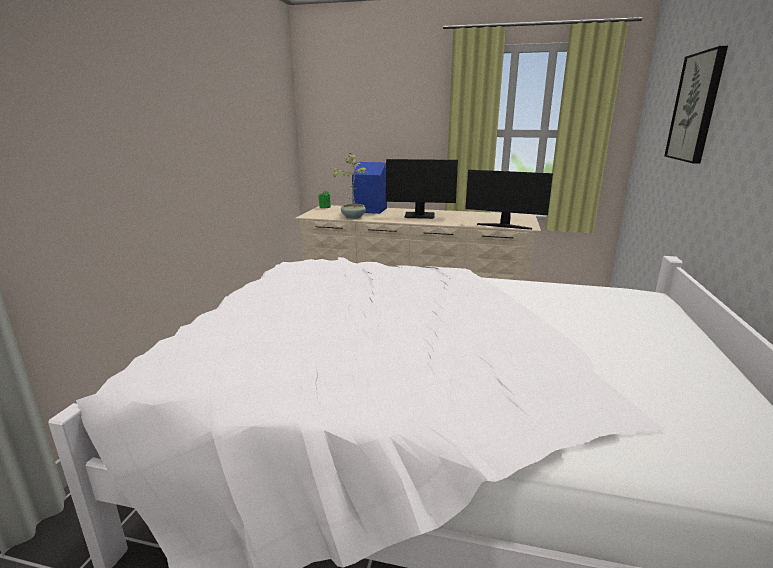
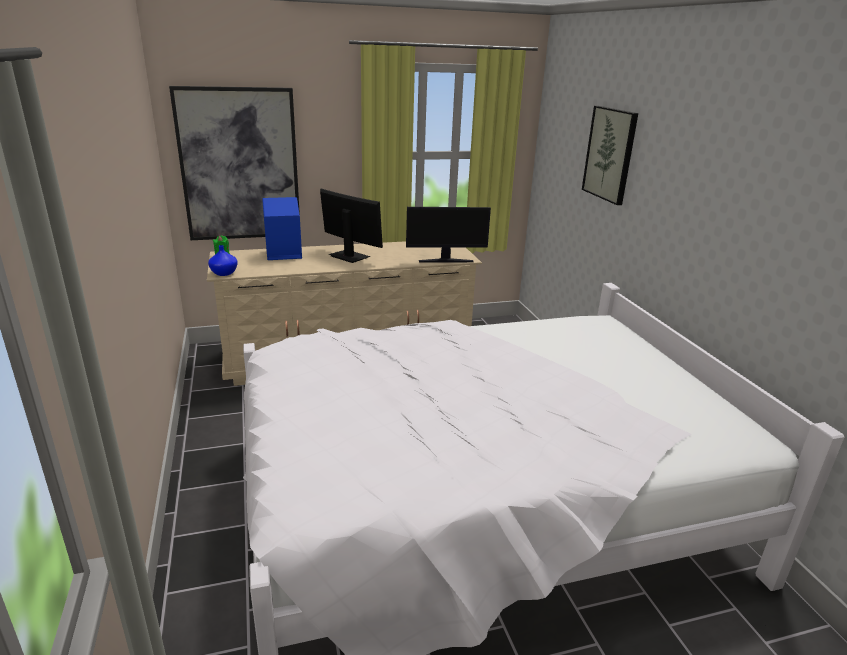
camera: 30 degrees left, 5 degrees up
(311, 215) = (224, 273): none -> blue vase
(352, 138) = (240, 165): none -> picture
(353, 217) = (278, 268): potted plant -> none
(419, 216) = (349, 256): monitor -> monitor turned 120 degrees counterclockwise

